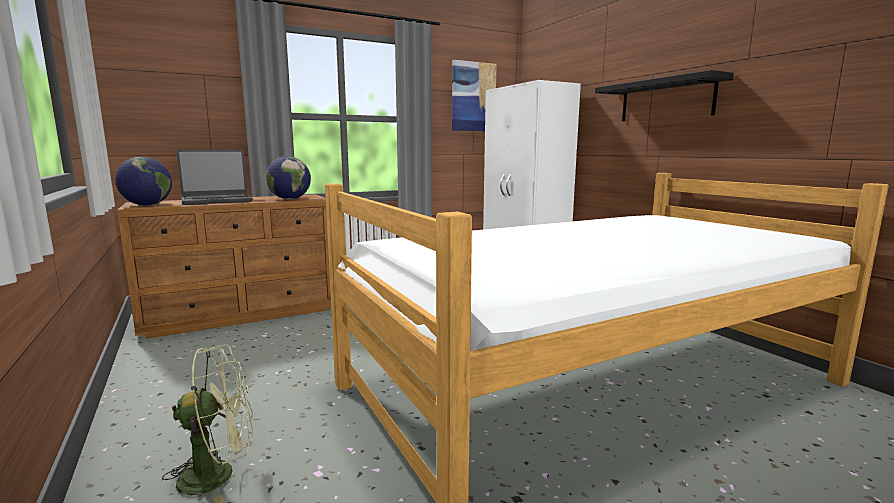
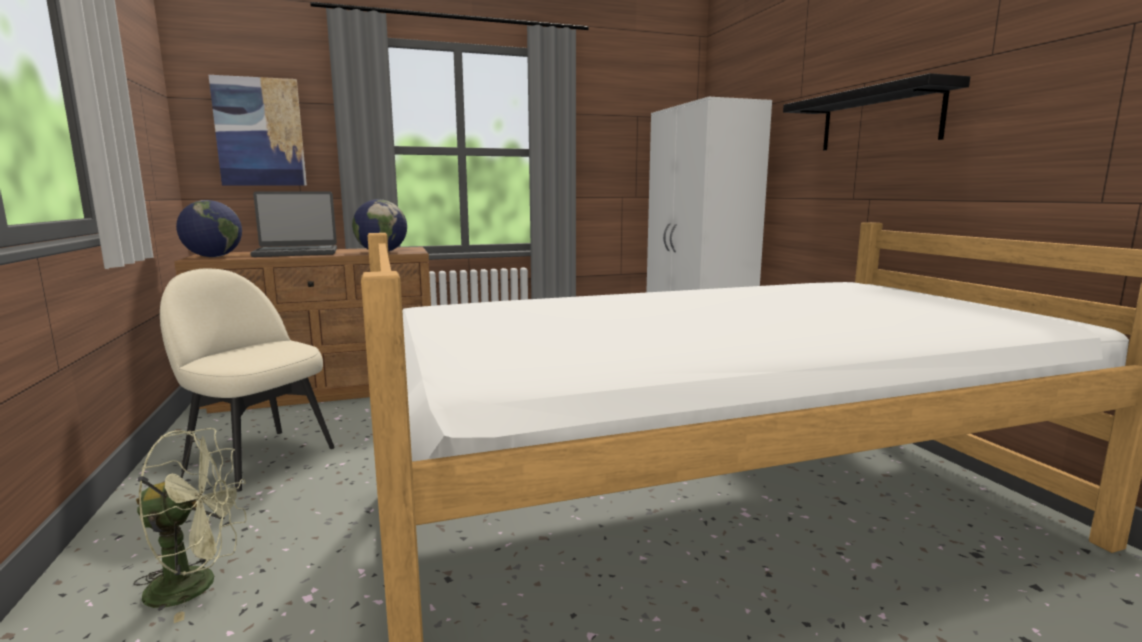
camera: 10 degrees right, 0 degrees up
(214, 371) = (258, 457): none -> beige chair
(473, 97) = (636, 122): picture -> picture (259, 132)

